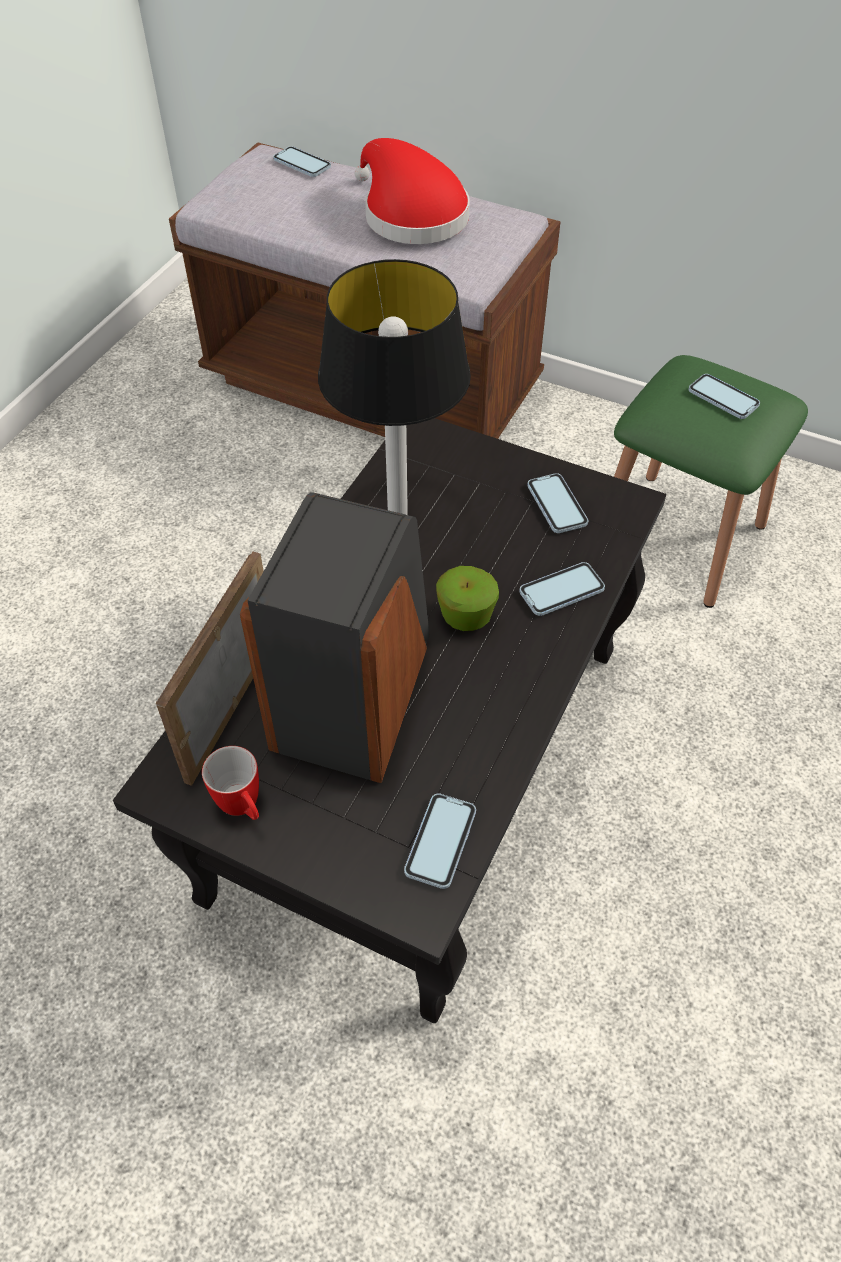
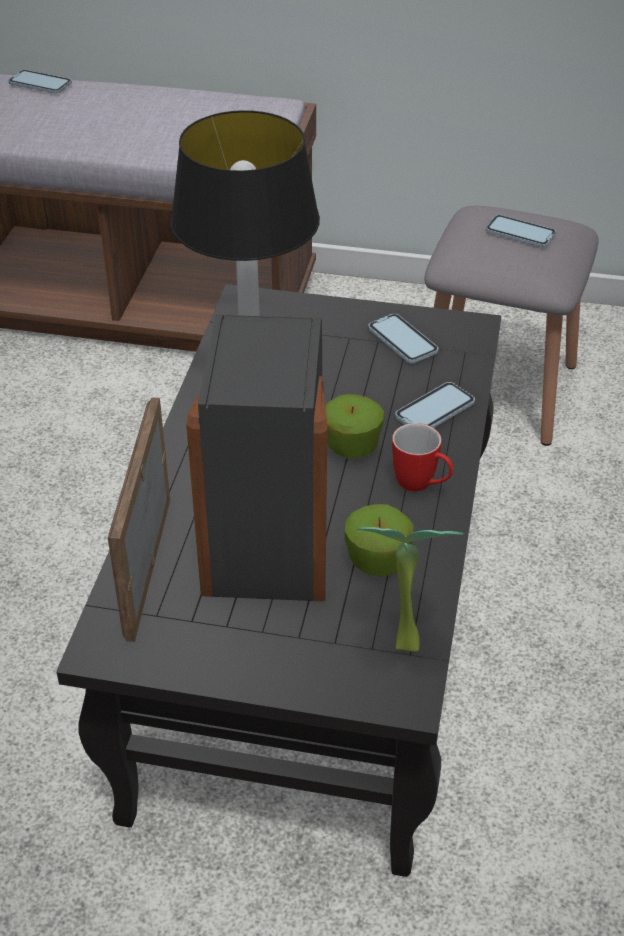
camera: 15 degrees left, 10 degrees down
(243, 808) = (196, 650): mug -> mug (421, 485)
(410, 215) = (169, 114): red hat -> none
(440, 841) = (401, 637): phone -> potted plant
(446, 750) = (377, 561): none -> apple
(678, 537) = (496, 389): green stool -> grey stool

